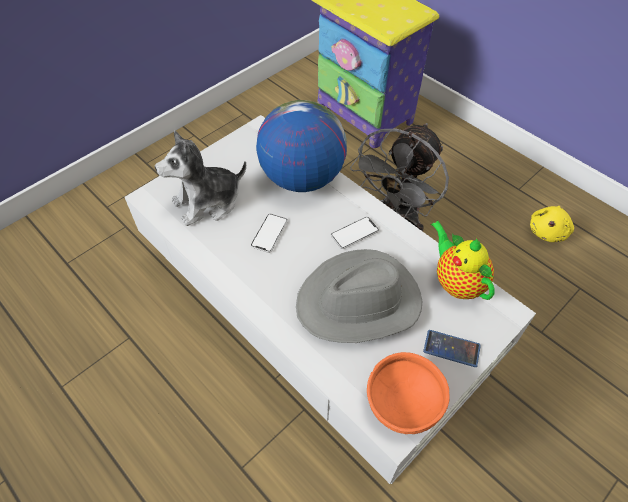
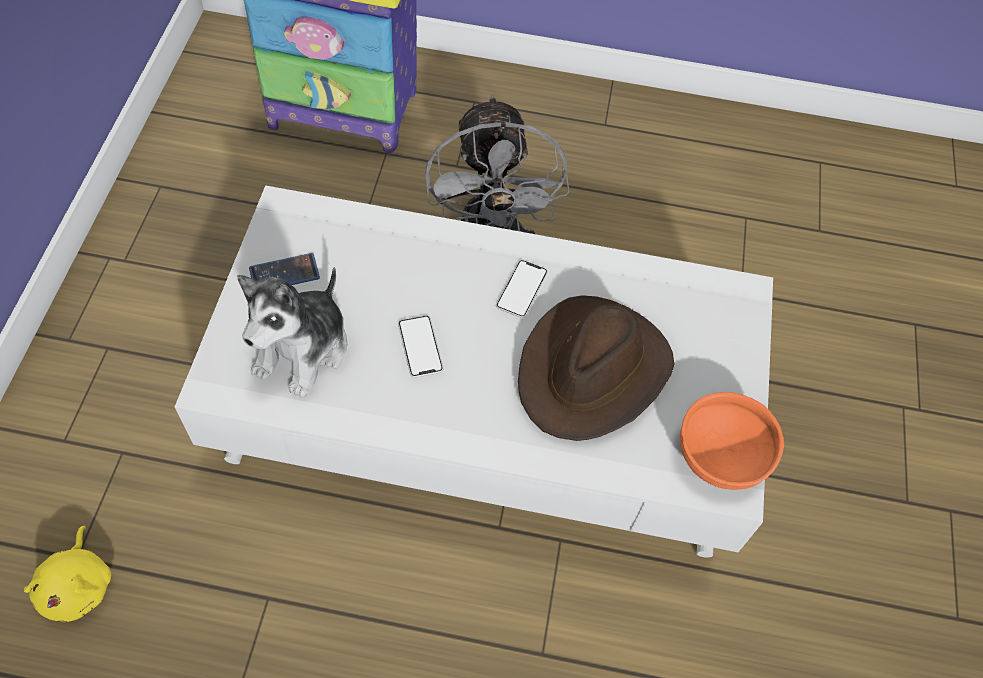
camera: 40 degrees left, 5 degrees up
(302, 178) = (399, 250): globe -> none
(359, 302) = (592, 371): grey hat -> brown hat
(451, 348) = (723, 366): phone -> phone (284, 273)
(456, 282) = (674, 287): teapot -> none
(548, 231) = (671, 164): yellow plush toy -> yellow plush toy (78, 585)

